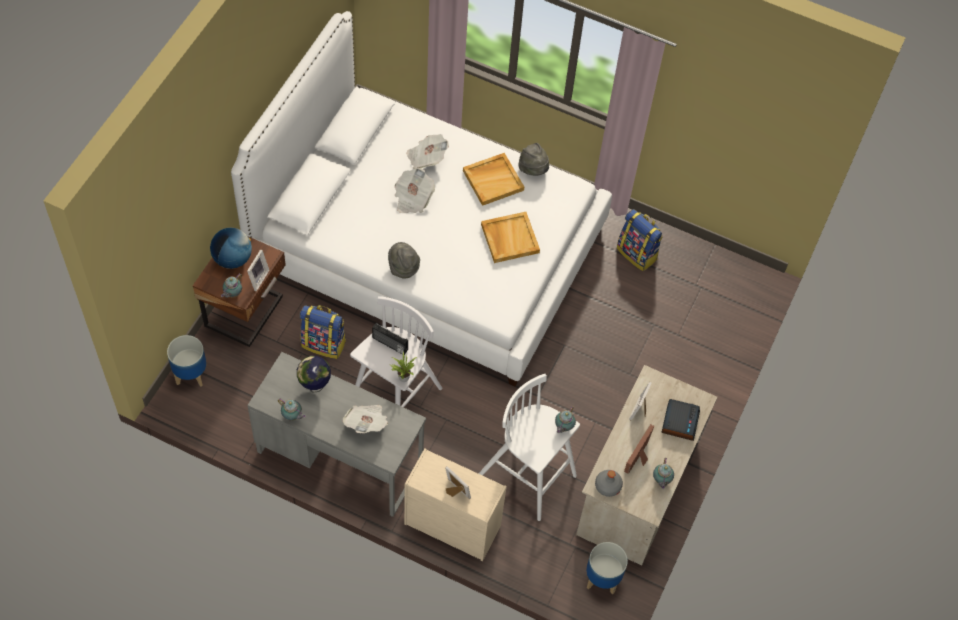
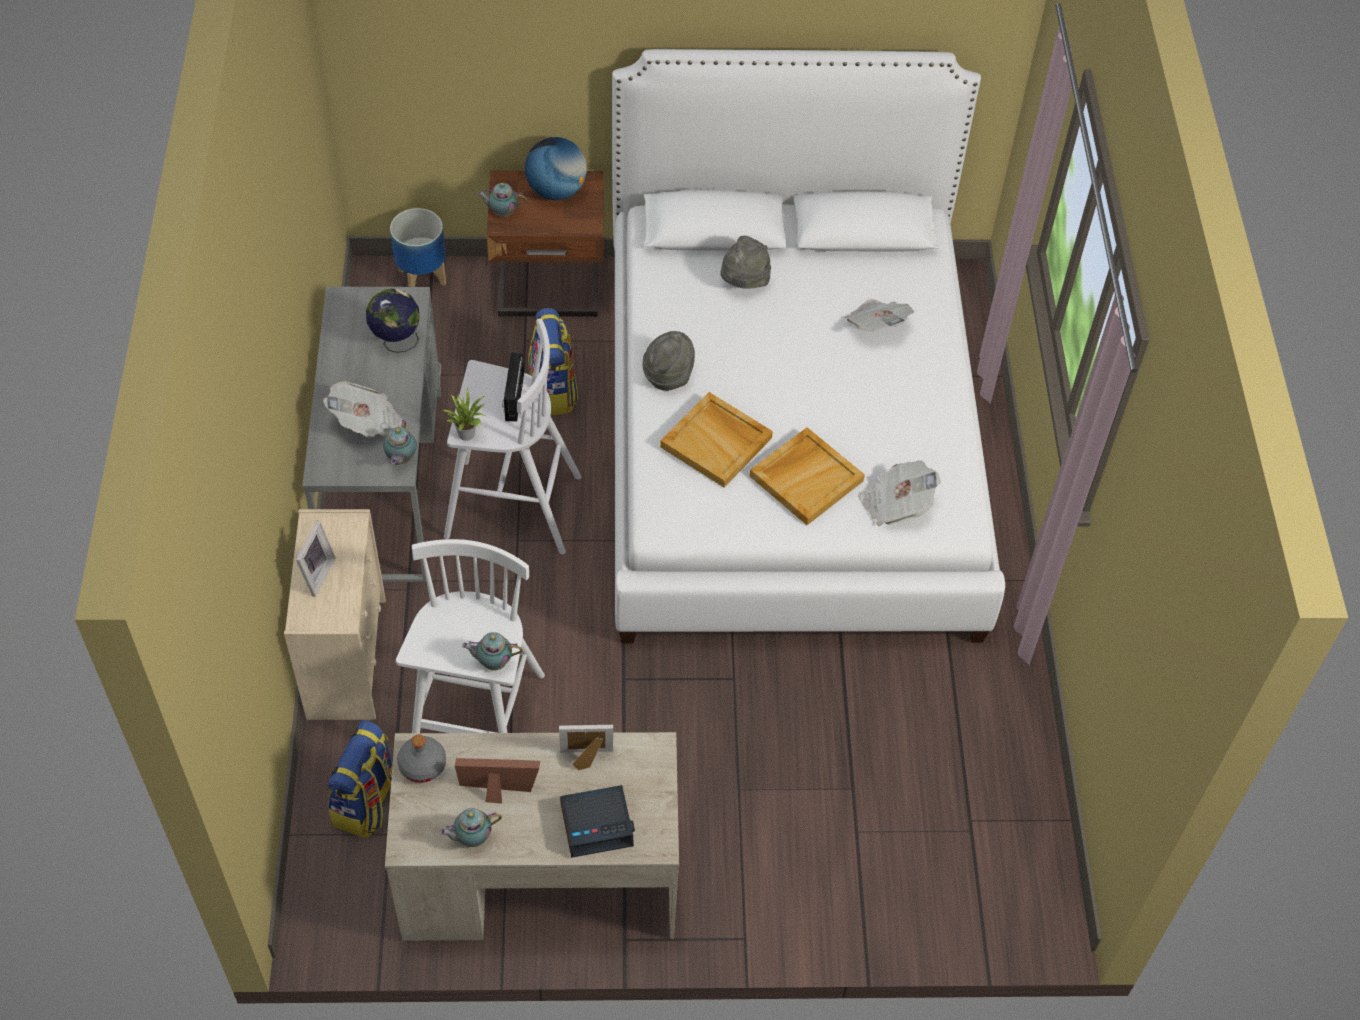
camera: 65 degrees right, 5 degrees down
(257, 278) = (542, 227): picture frame -> none
(292, 416) = (333, 339): teapot -> teapot (401, 459)
(412, 198) = (793, 338): newspaper -> newspaper (896, 504)
(493, 180) = (897, 418): beige tray -> beige tray (717, 442)
(533, 169) = (955, 459): grey hat -> grey hat (744, 282)
(602, 579) = (351, 893): planter -> none
(637, 253) = (969, 712): backpack -> backpack (367, 804)

